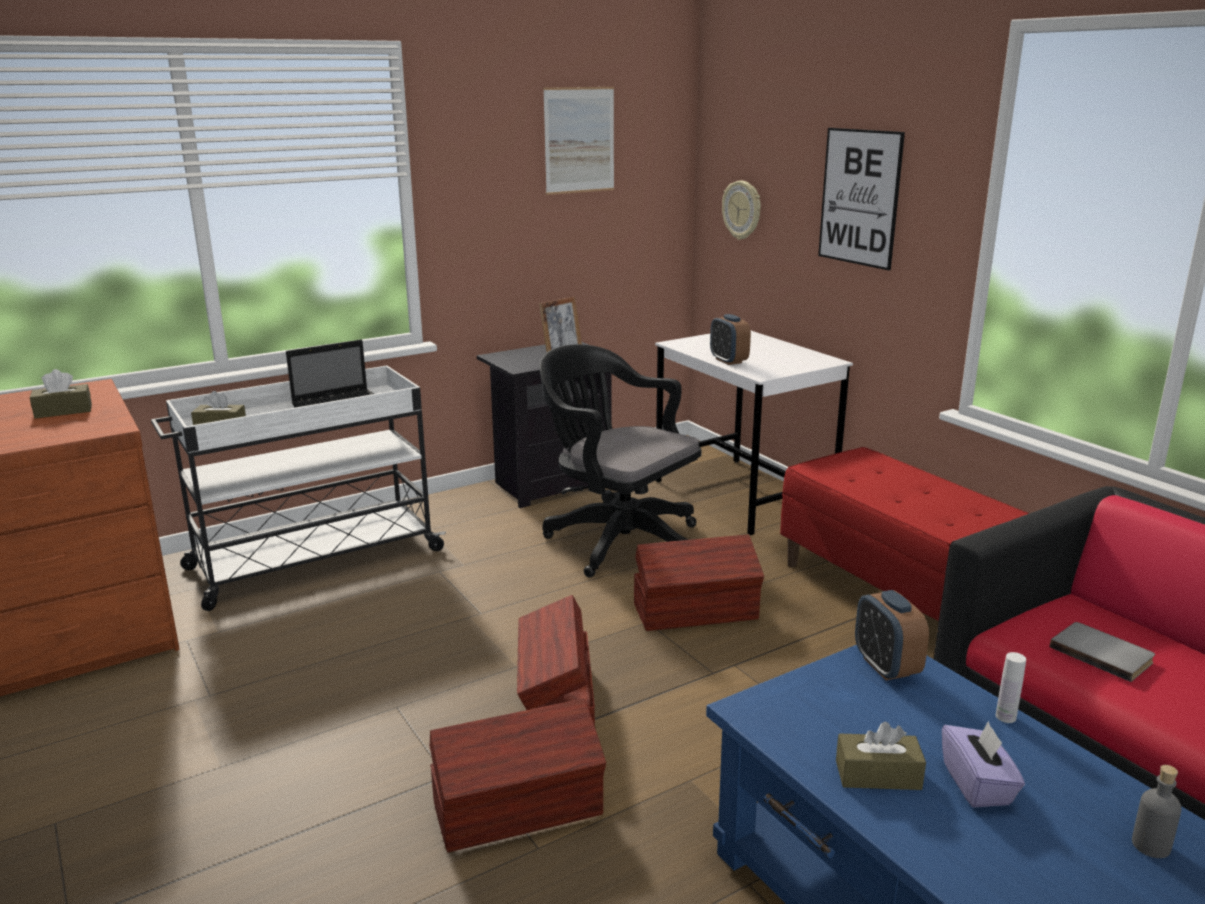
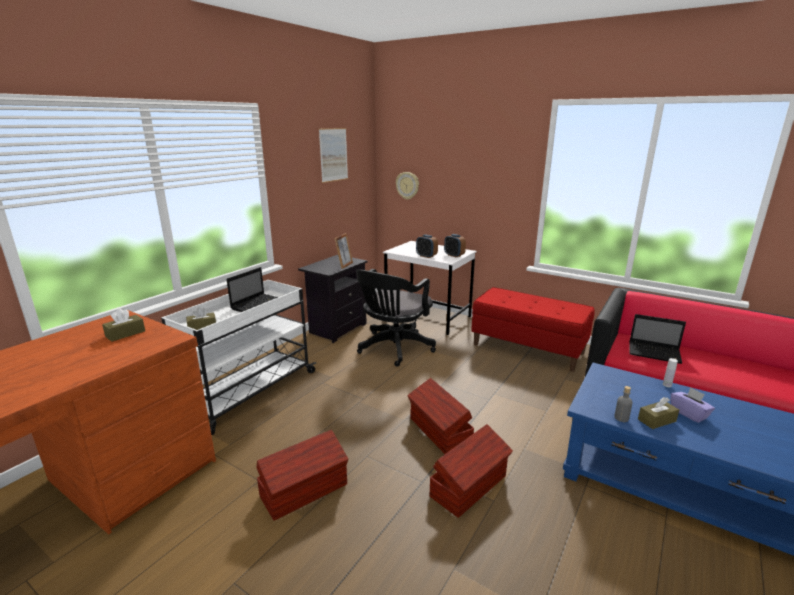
camera: 25 degrees left, 0 degrees up
(617, 540) = (393, 349): black office chair -> black office chair turned 75 degrees counterclockwise
(697, 612) = (458, 374): brown storage box -> brown storage box (305, 491)
(859, 197) = (476, 177): picture -> none
(886, 666) = (609, 376): alarm clock -> alarm clock (454, 255)
(1102, 653) = (655, 353): grey book -> laptop
(1150, 845) = (757, 419): grey bottle -> grey bottle (621, 418)

